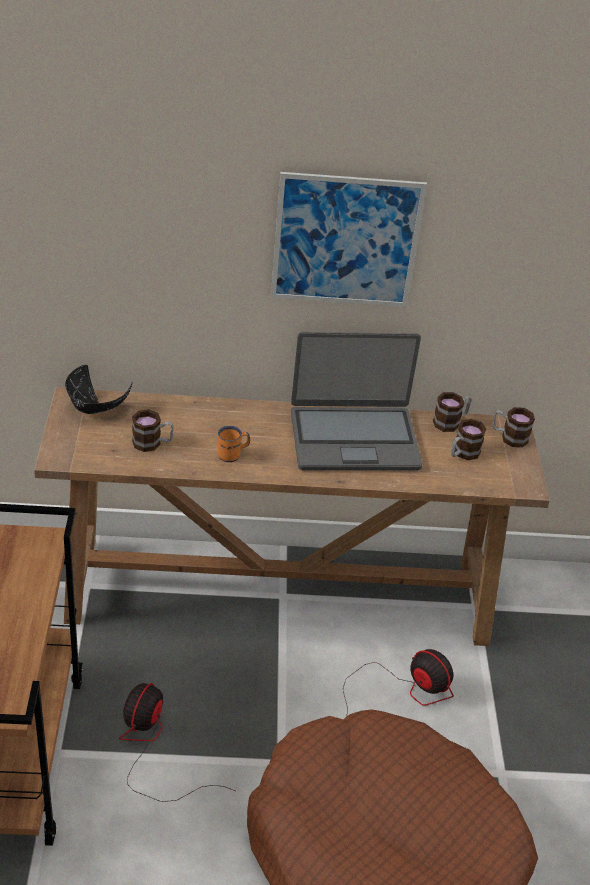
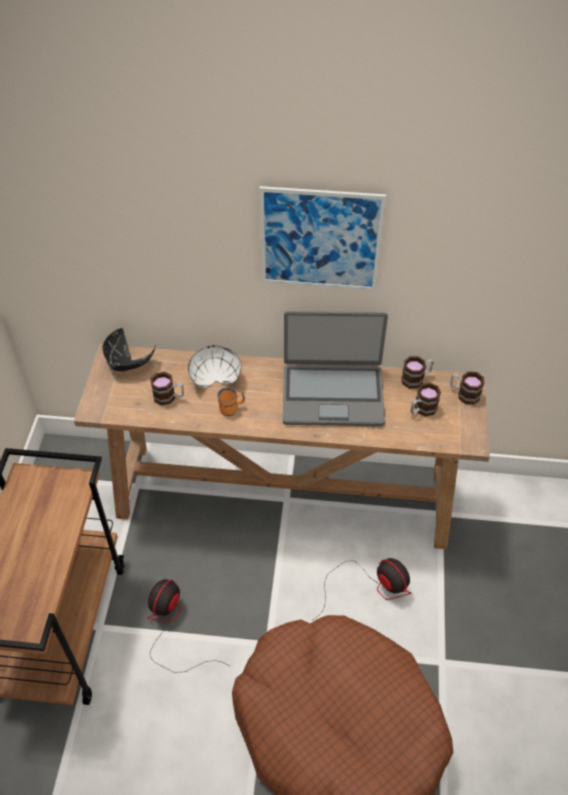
camera: 10 degrees right, 10 degrees up
(206, 421) = (214, 377): none -> white bowl

